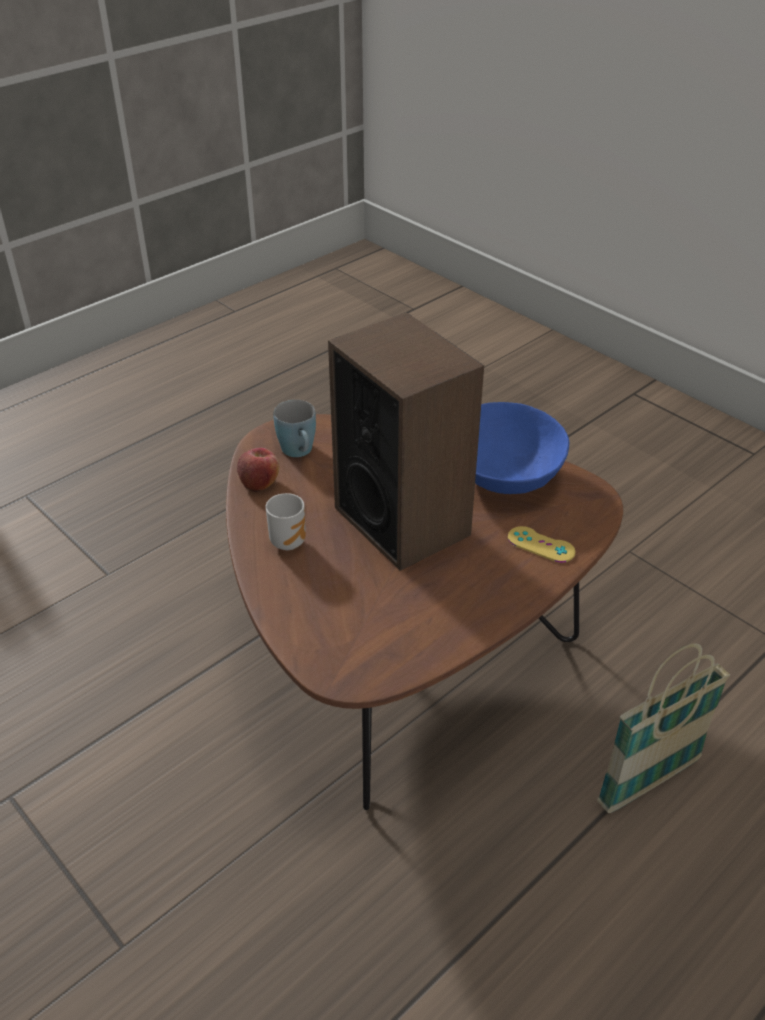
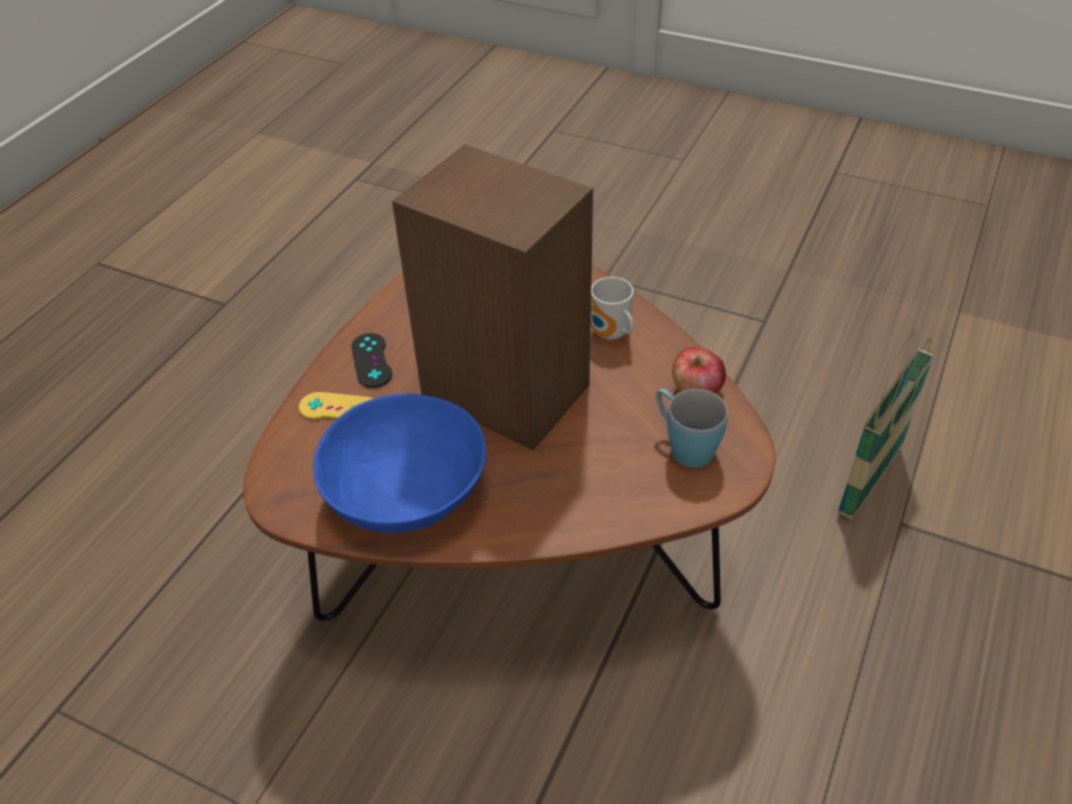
camera: 160 degrees right, 5 degrees up
(504, 578) = (371, 360): none -> black game controller
(649, 782) = (234, 490): basket -> basket (869, 481)

